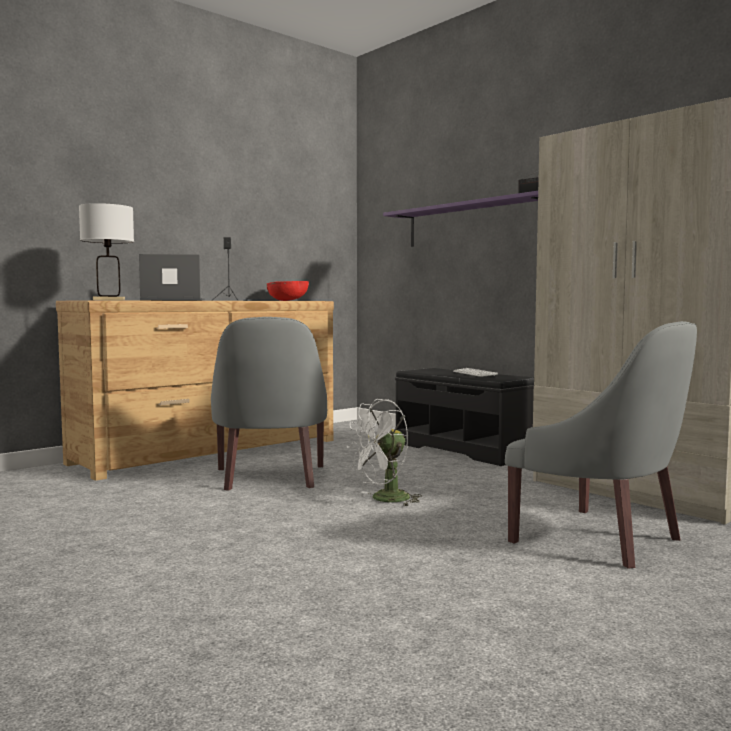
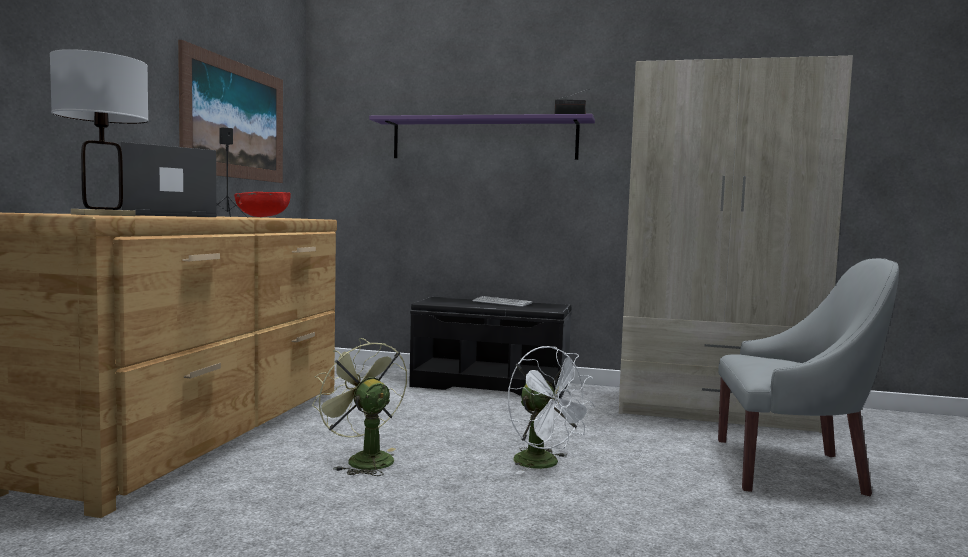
camera: 35 degrees left, 0 degrees up
(270, 478) = (363, 459): grey armchair -> green fan
(274, 228) = (235, 120): none -> picture
(384, 500) = (544, 464): white fan -> white fan turned 60 degrees counterclockwise

